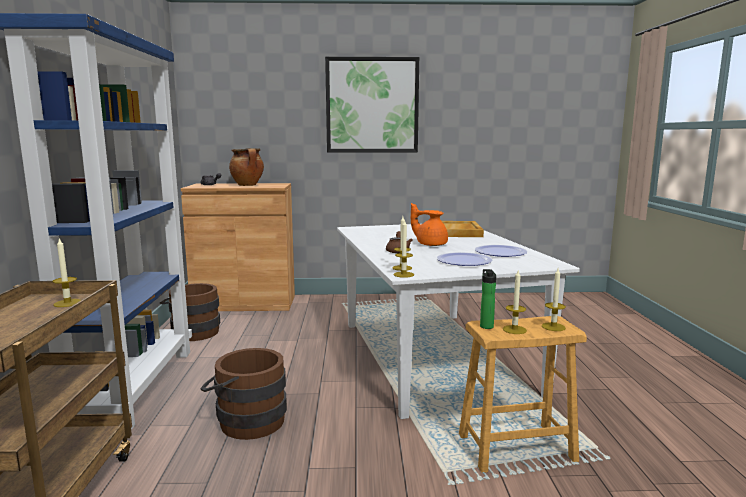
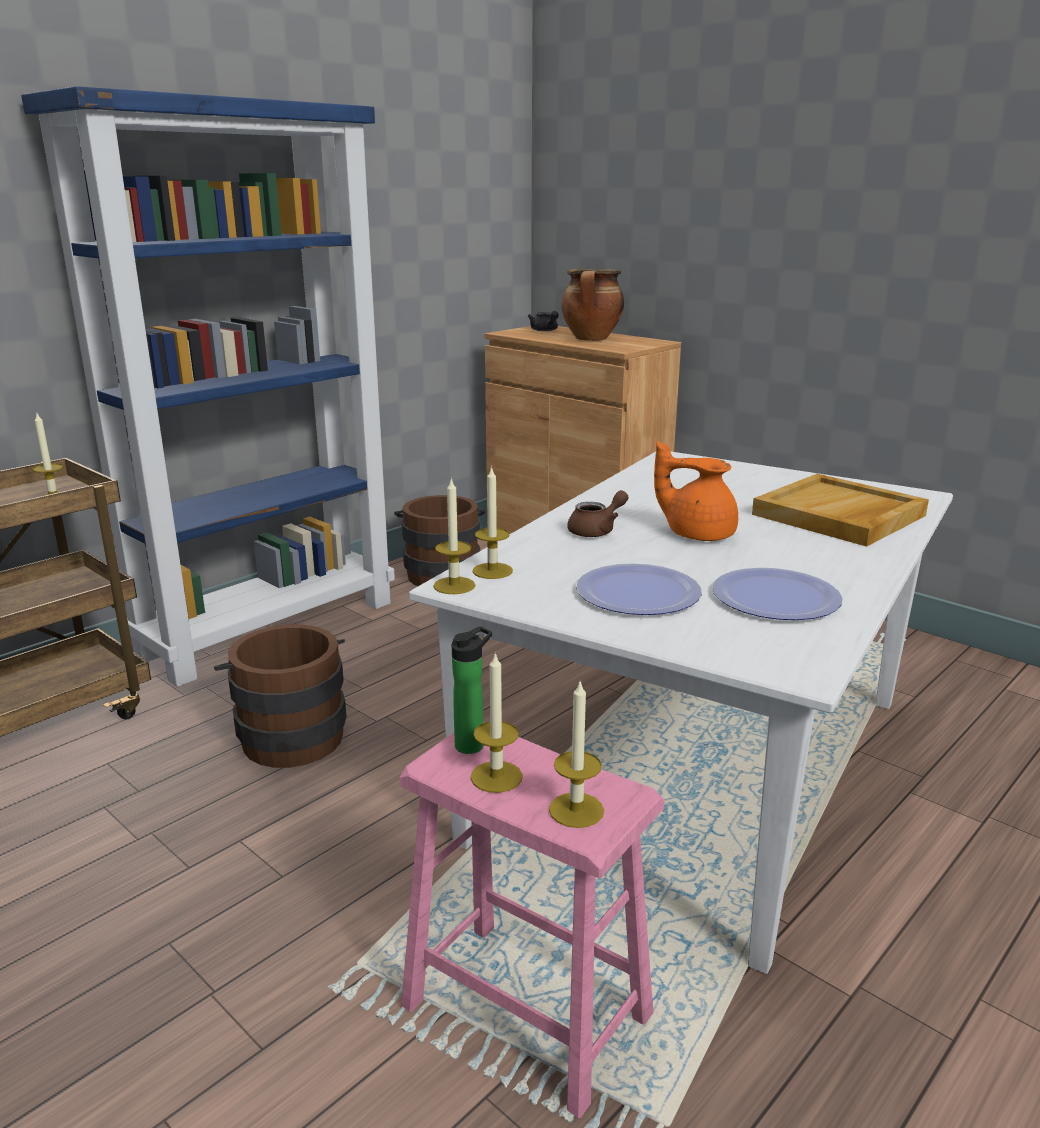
camera: 45 degrees right, 10 degrees up
(372, 105) = (860, 181): picture -> none
(430, 244) = (697, 534): orange teapot -> orange teapot turned 45 degrees counterclockwise
(516, 448) = (526, 1011): brown stool -> pink stool

